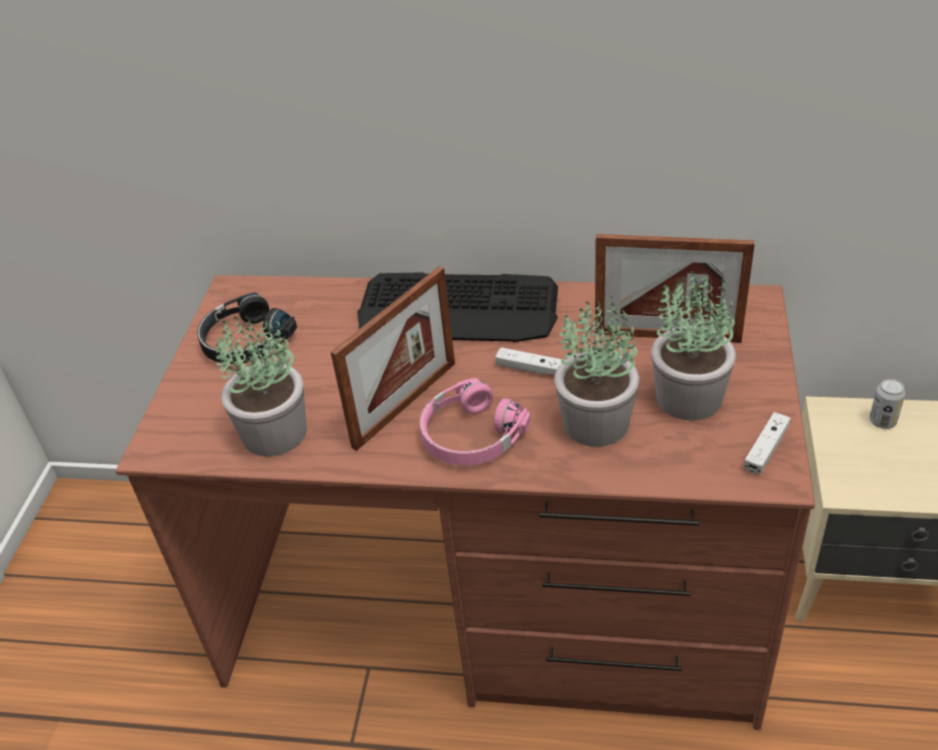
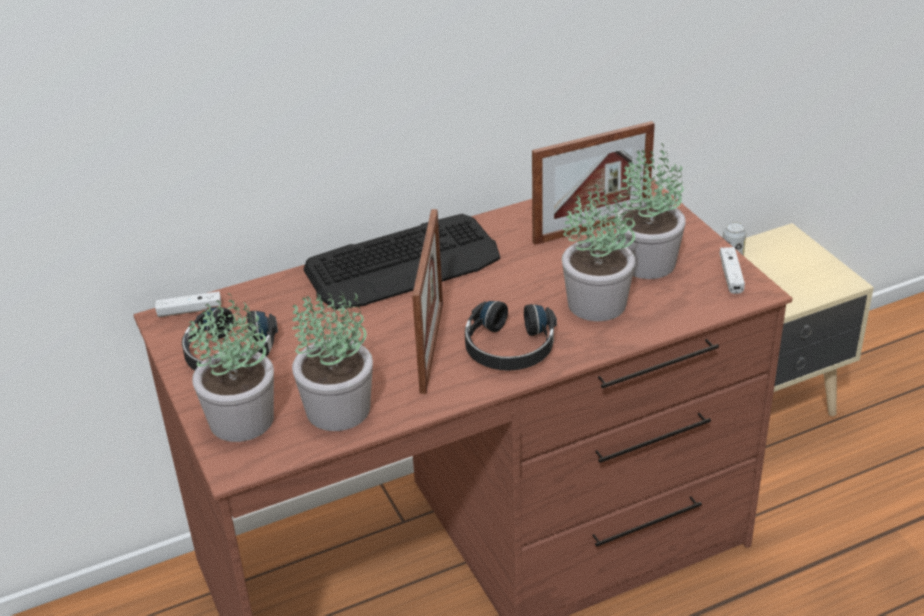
camera: 35 degrees left, 5 degrees down
(198, 408) = (243, 419): none -> potted plant
(470, 435) = (509, 348): pink headphones -> black headphones
(530, 369) = (509, 285): white game controller -> white game controller (189, 310)

